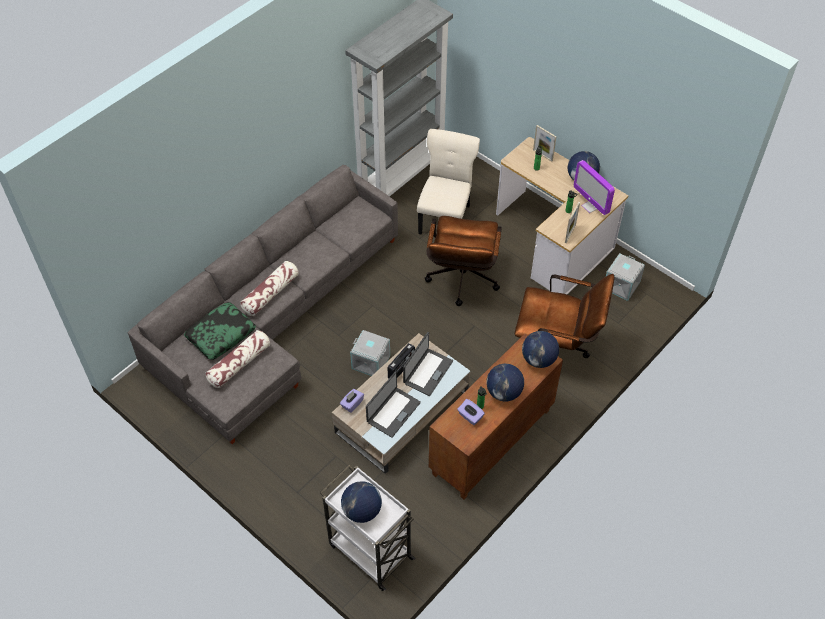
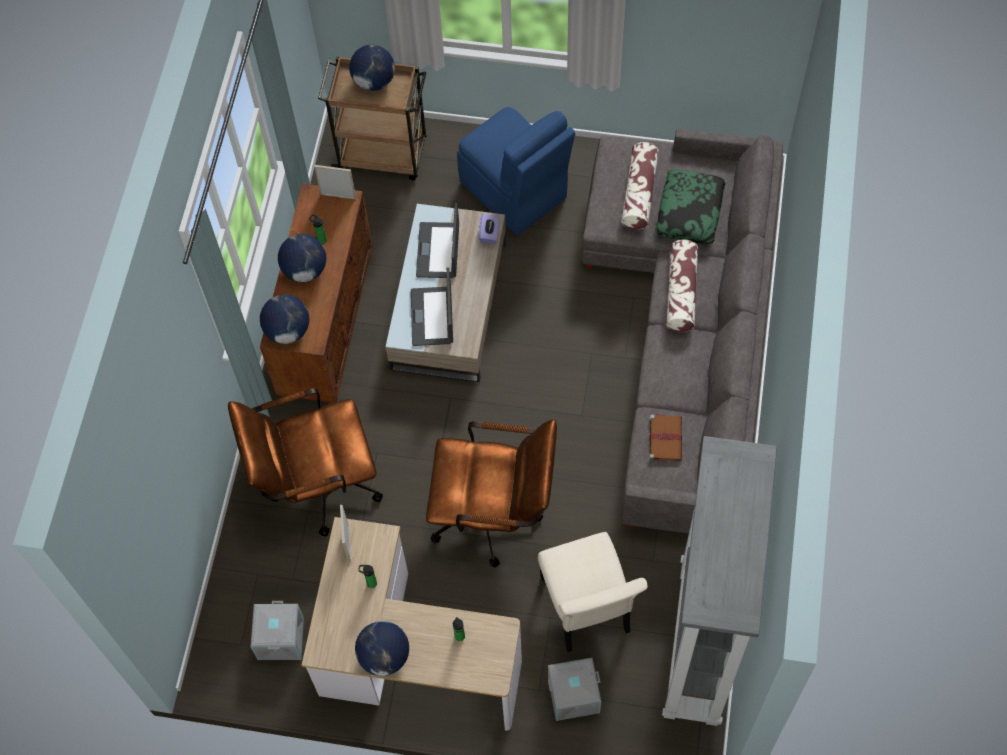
camera: 150 degrees right, 10 degrees up
(300, 464) = (515, 192): none -> blue chair
(349, 227) = (665, 438): none -> brown book
(369, 550) = (383, 154): white cart -> brown cart
(371, 361) = (527, 343): grey storage box -> grey storage box (573, 696)
(401, 368) = (465, 304): radio -> none
(461, 282) = (494, 515): brown office chair -> brown office chair turned 120 degrees clockwise
(470, 416) = (325, 224): purple tissue box -> none
(542, 155) = (465, 668): picture frame -> picture frame (338, 196)
(590, 206) = (345, 610): monitor -> none

